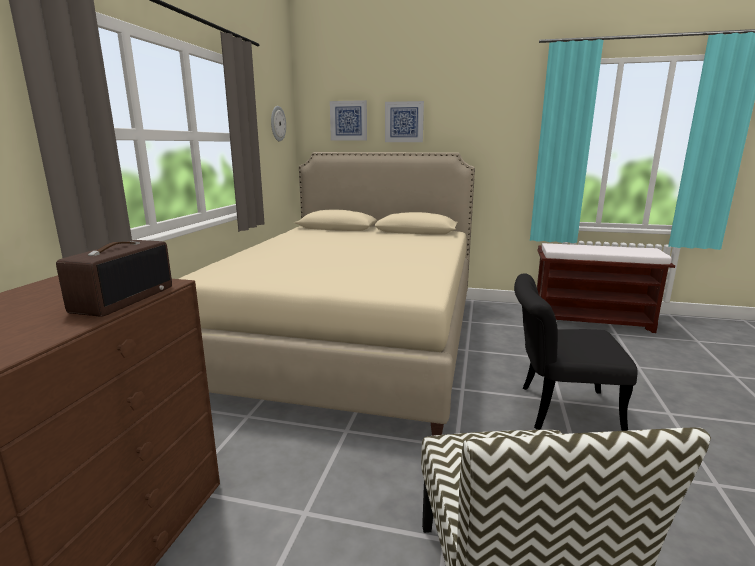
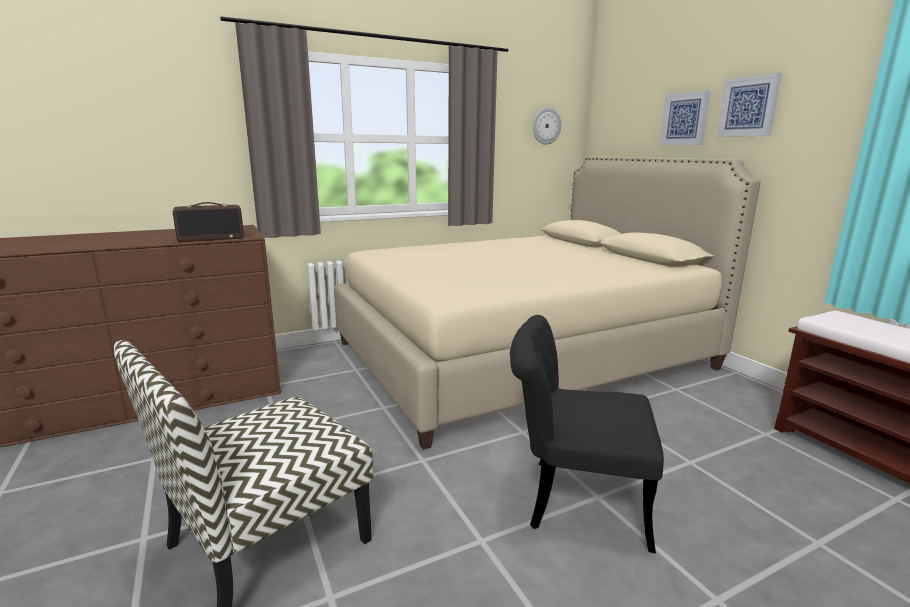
camera: 50 degrees right, 0 degrees up
(348, 121) = (629, 120): picture -> picture (748, 106)
(557, 409) = (573, 499): black chair -> black chair turned 45 degrees counterclockwise

